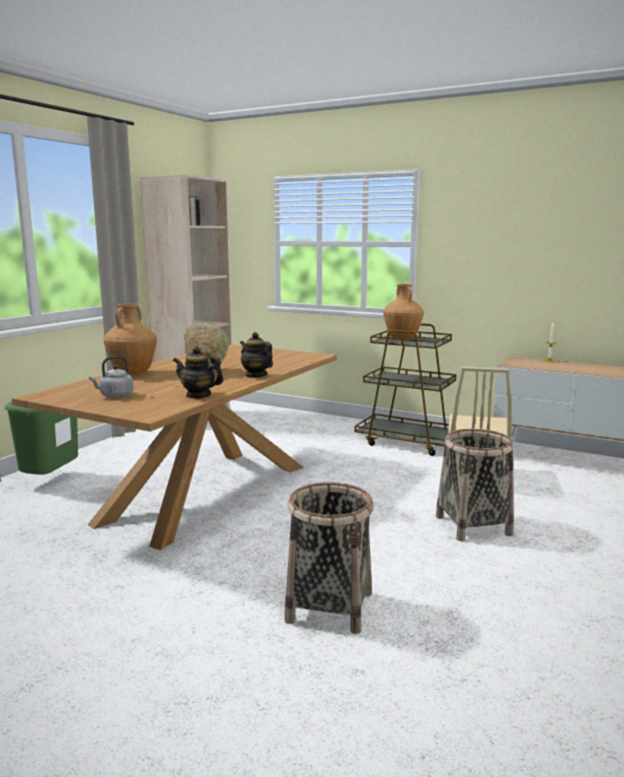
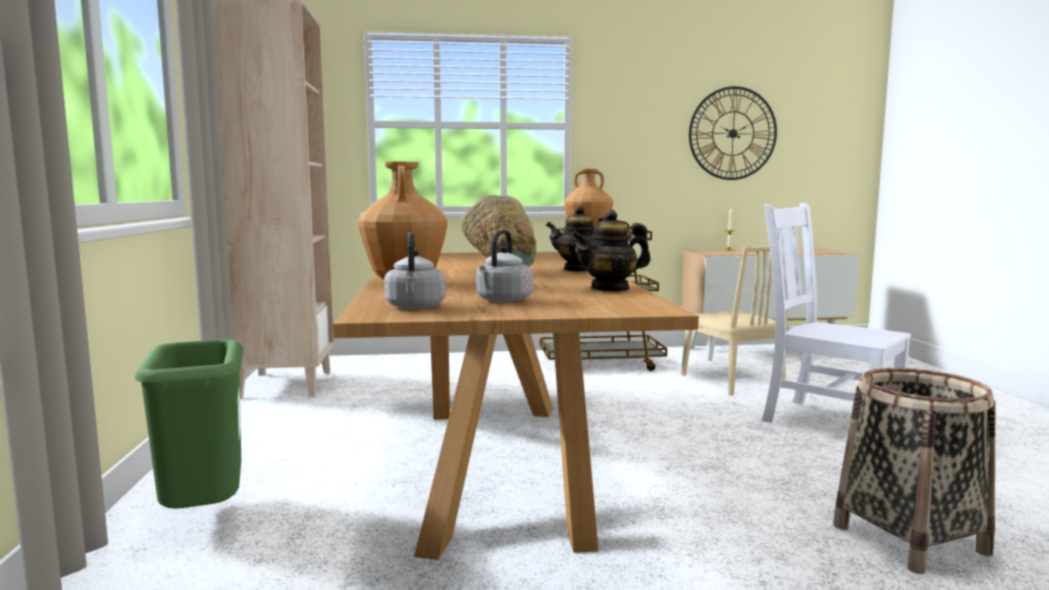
camera: 35 degrees left, 5 degrees down
(68, 394) = (415, 307): none -> grey kettle
(473, 525) = (826, 421): basket -> white chair
(565, 251) = (733, 133): none -> wall clock

